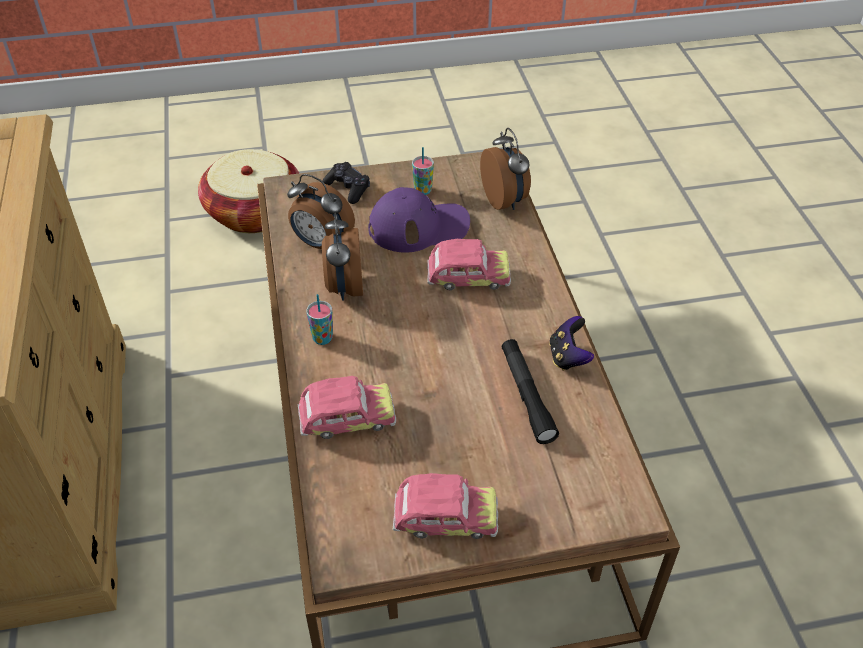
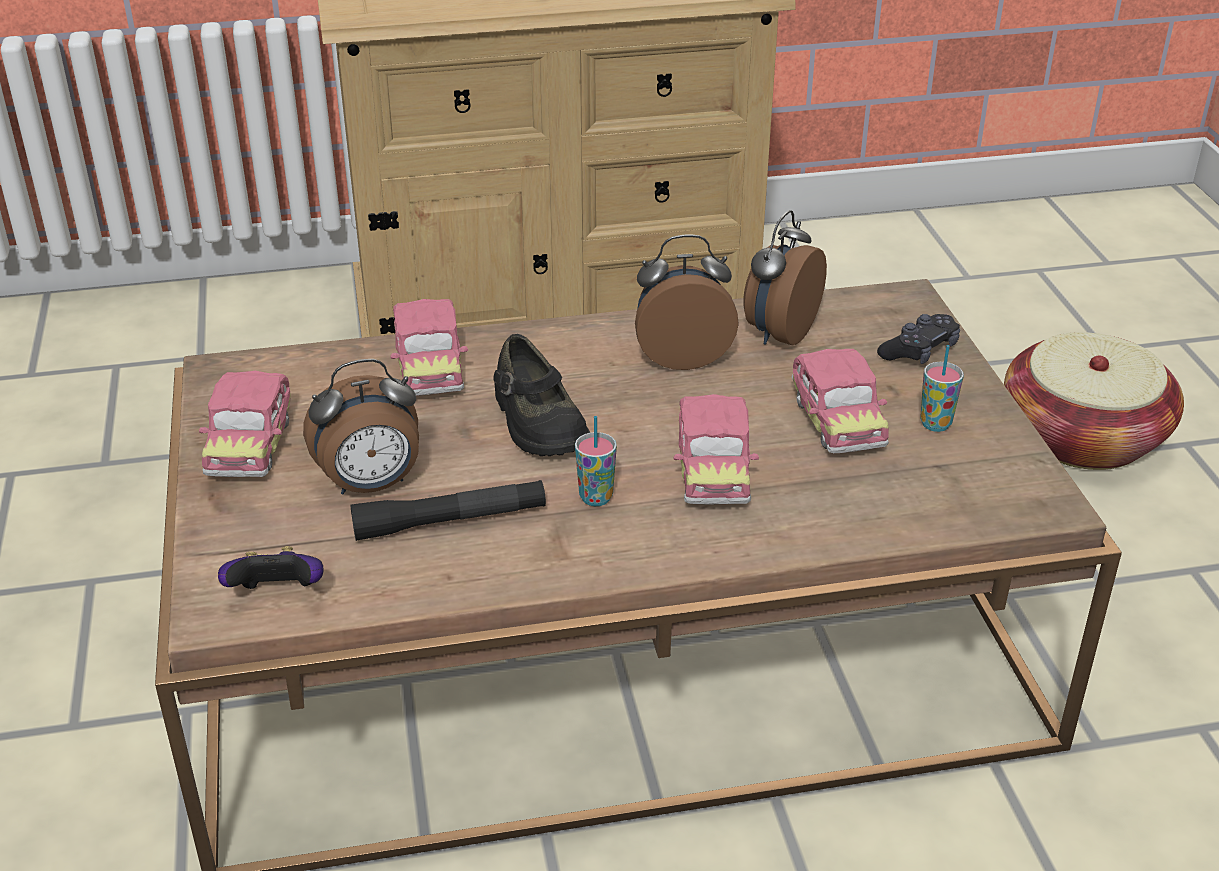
camera: 90 degrees right, 10 degrees down
(322, 338) = (578, 343): cup -> cup (596, 498)
(419, 227) = (836, 421): purple cap -> toy car
(419, 357) = (537, 422): none -> black shoe
(505, 200) = (933, 516): alarm clock -> alarm clock (371, 485)
(568, 357) = (528, 569): game controller -> game controller (278, 595)

